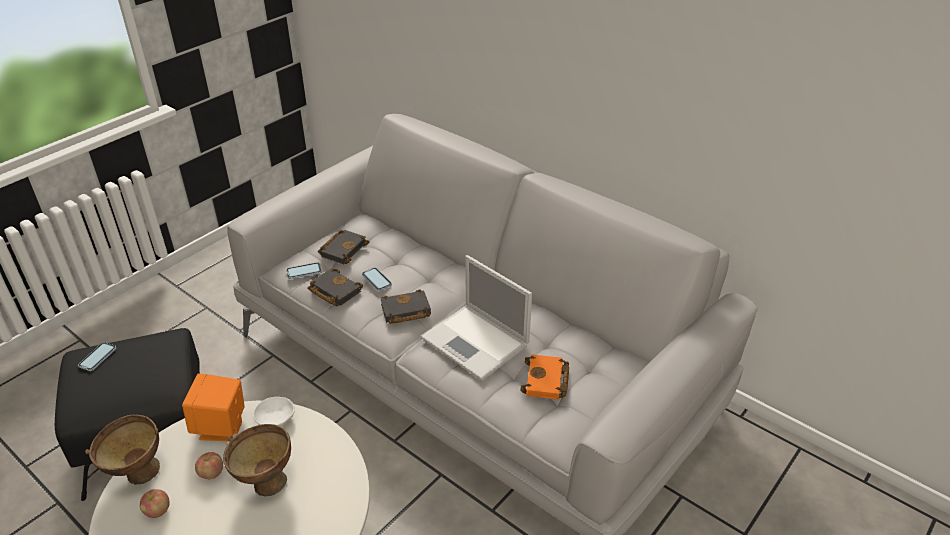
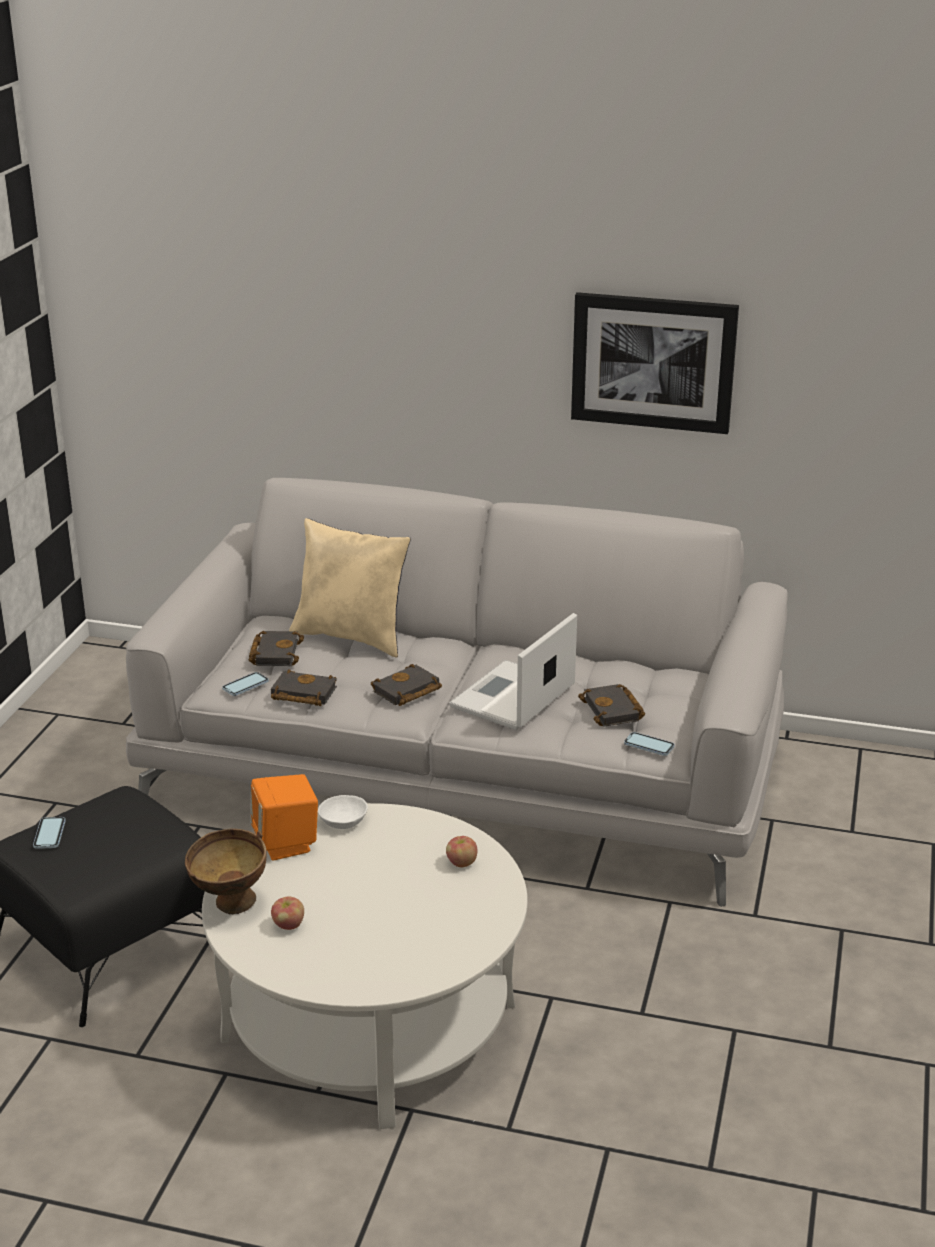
camera: 25 degrees left, 10 degrees down
(211, 473) = (317, 881): apple -> apple (461, 863)
(264, 481) = (383, 870): brown bowl -> none
(376, 280) = (345, 672): phone -> phone (649, 745)
(407, 250) = (352, 637): none -> beige pillow
(476, 342) = (512, 698): laptop -> laptop turned 105 degrees clockwise
(546, 381) = (614, 711): orange book -> black book
(678, 82) = (653, 362): none -> picture

